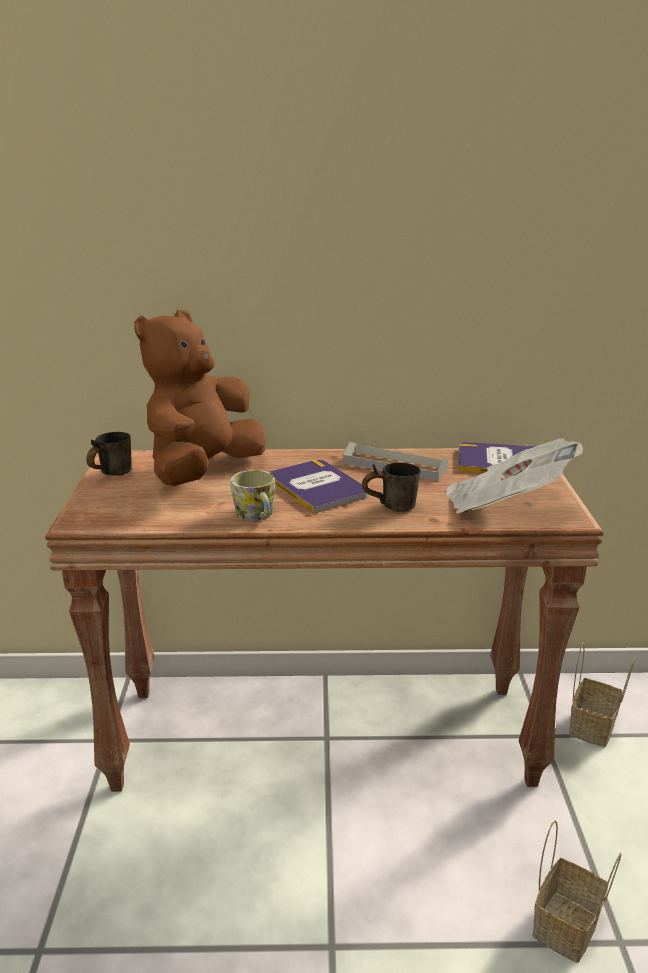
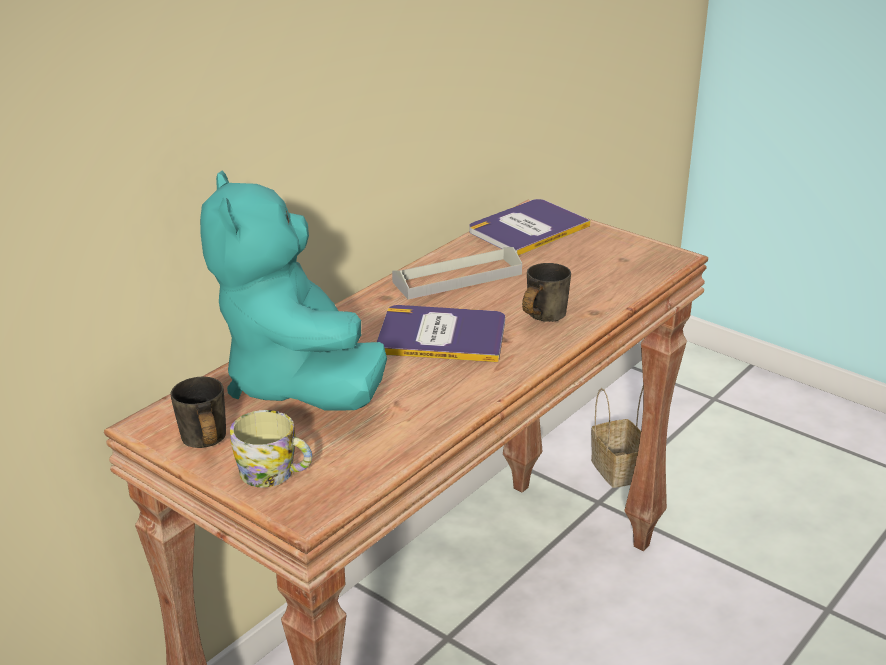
camera: 50 degrees left, 5 degrees up
(203, 471) = (297, 383): brown plush toy -> turquoise plush toy
(256, 515) = (458, 394): mug -> mug (274, 473)
(504, 506) = (613, 271): newspaper -> none
(566, 929) = (794, 629): basket -> none

